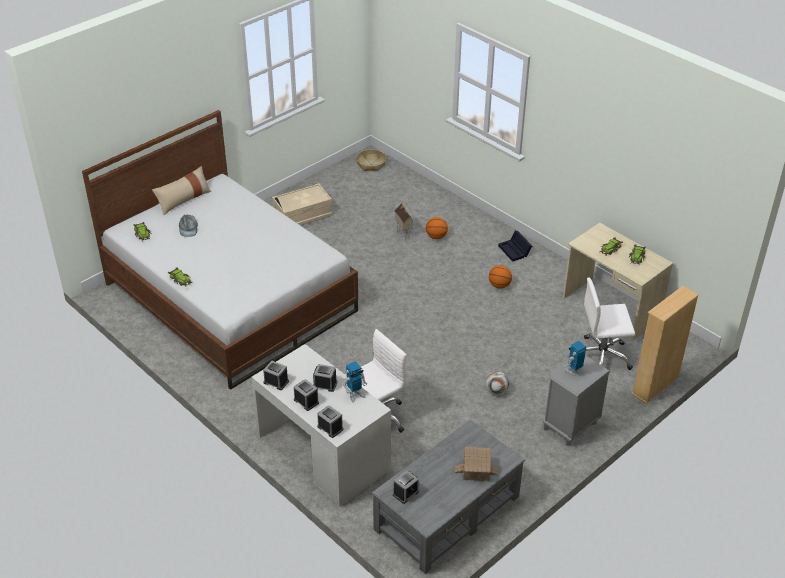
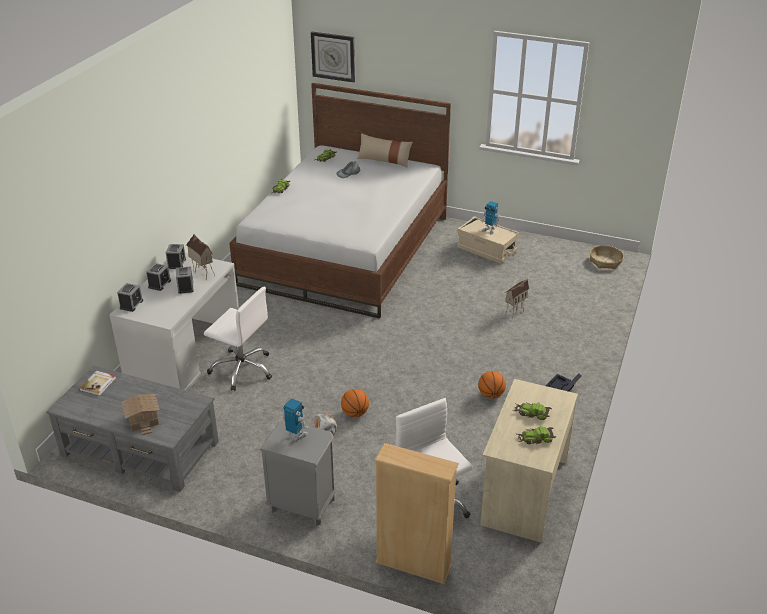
camera: 65 degrees right, 5 degrees down
(95, 131) = (333, 56): none -> wall clock
(308, 368) = (202, 273): none -> toy house
(355, 395) = (180, 305): toy robot -> toy robot (489, 230)
(405, 493) = (98, 384): alarm clock -> book
(436, 237) = (531, 332): basketball -> basketball (355, 413)

